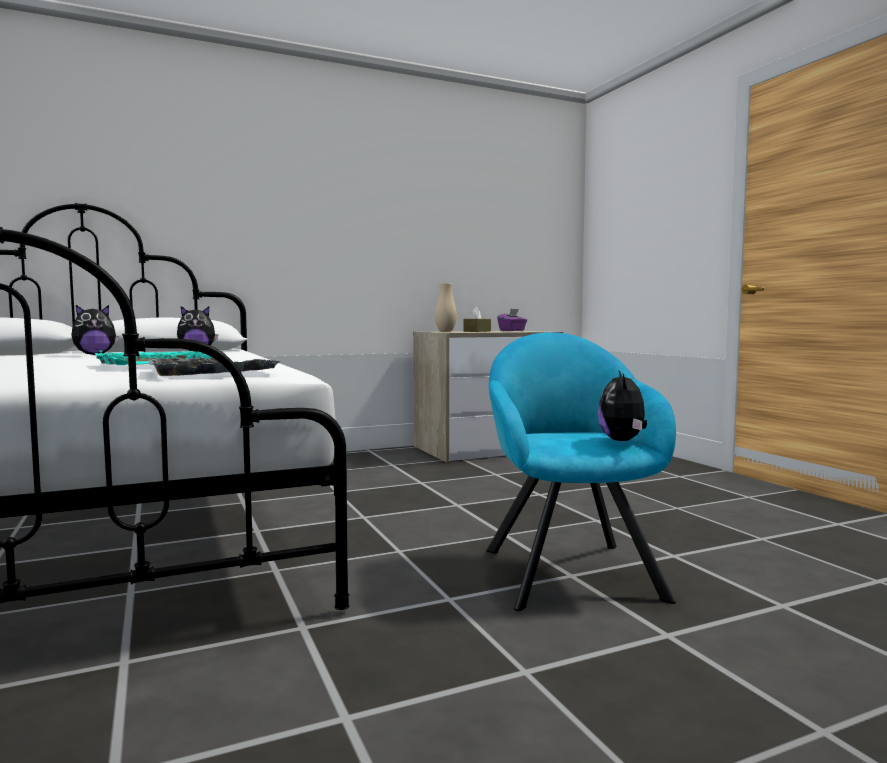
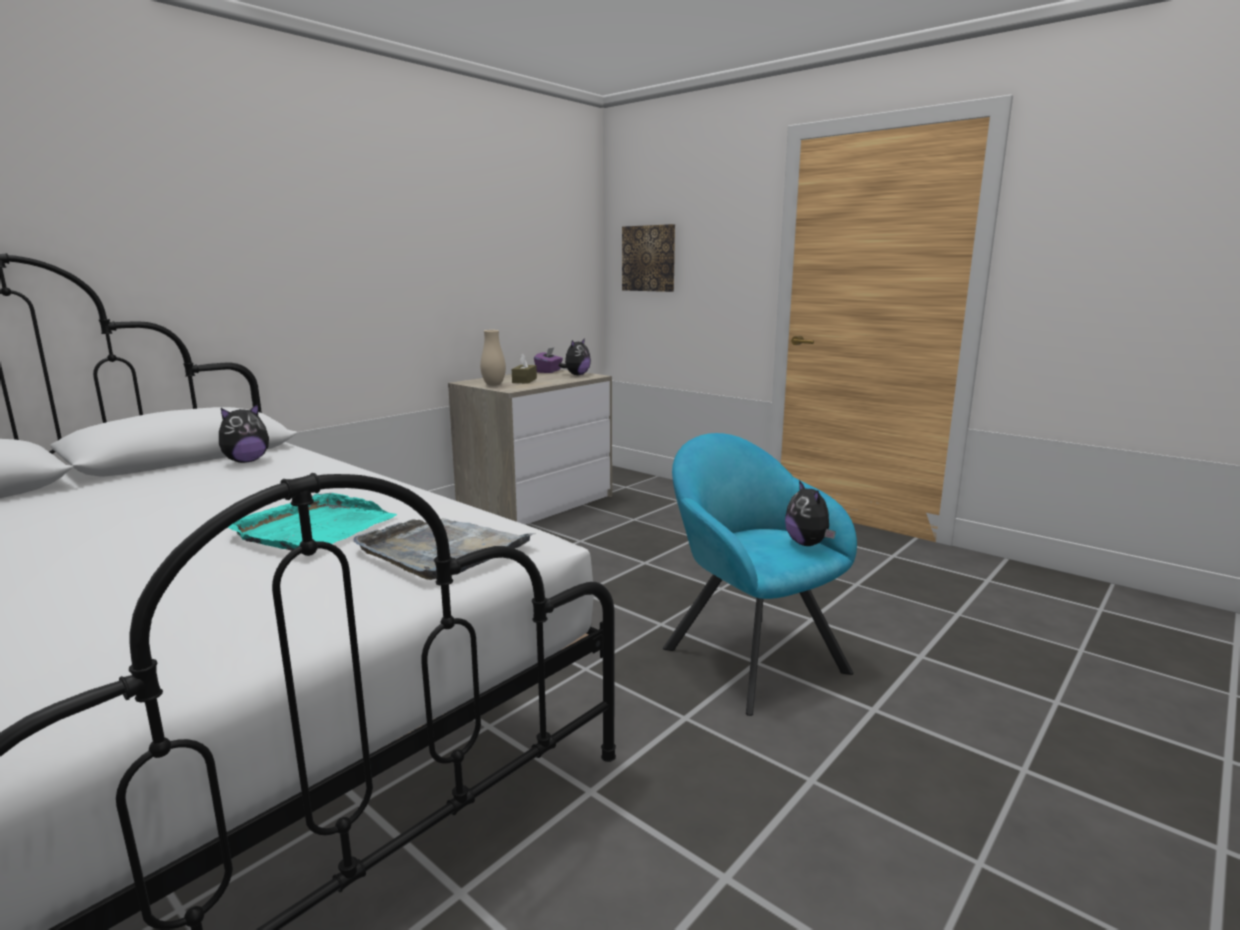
camera: 25 degrees left, 10 degrees up
(95, 354) = (124, 493): plush toy -> plush toy (576, 375)
(618, 229) = (649, 258): none -> picture

